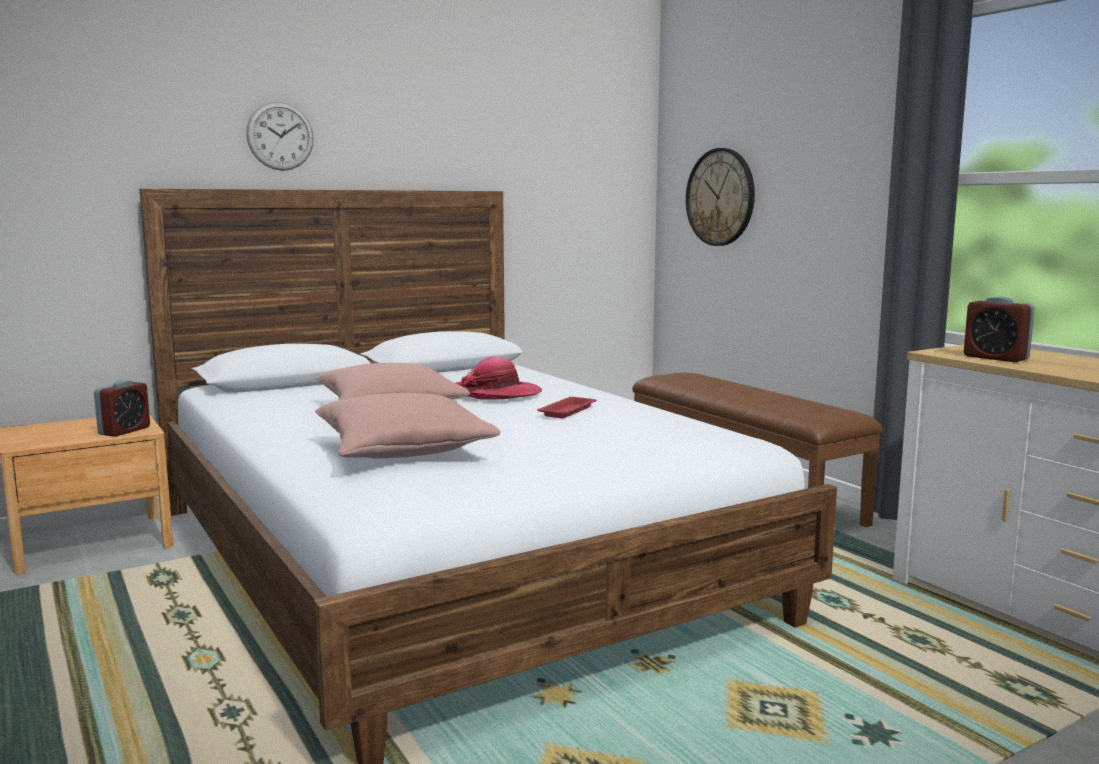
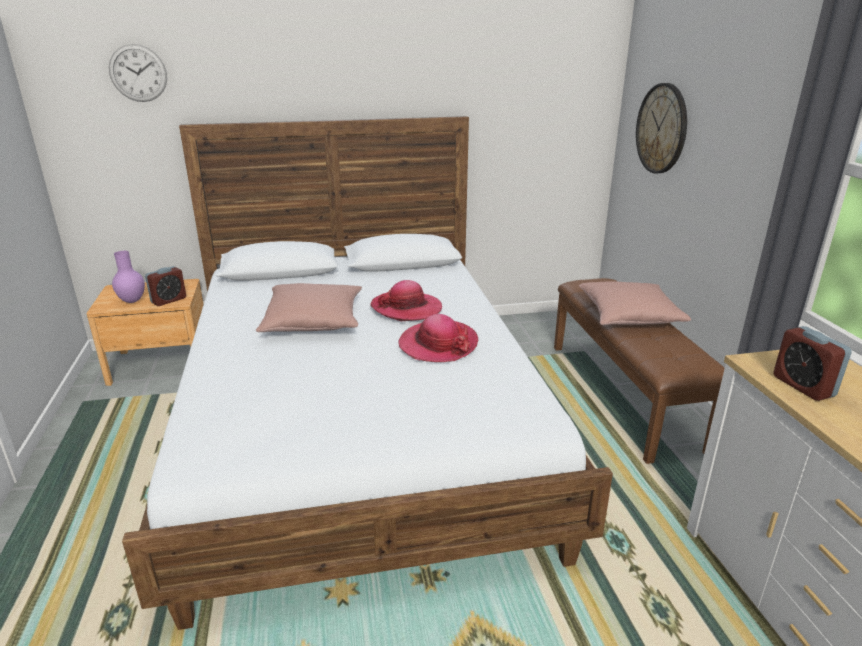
camera: 20 degrees right, 15 degrees up
(65, 436) = (132, 301): none -> purple vase
(280, 136) = (284, 78): wall clock -> wall clock (138, 73)
(404, 450) = (272, 385): pink pillow -> pink pillow (629, 316)
(568, 411) = (438, 344): red tray -> hat

